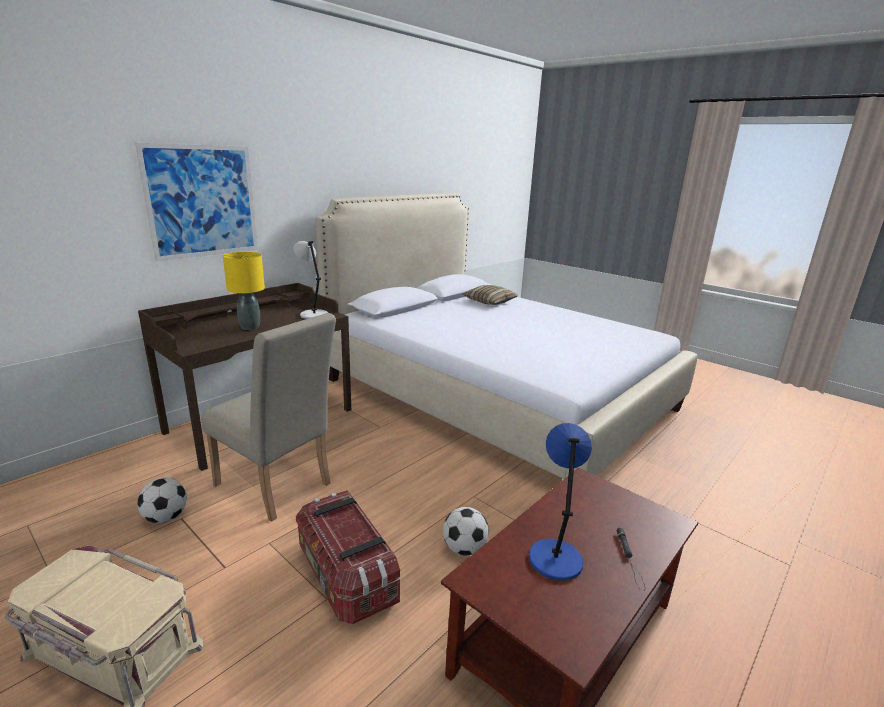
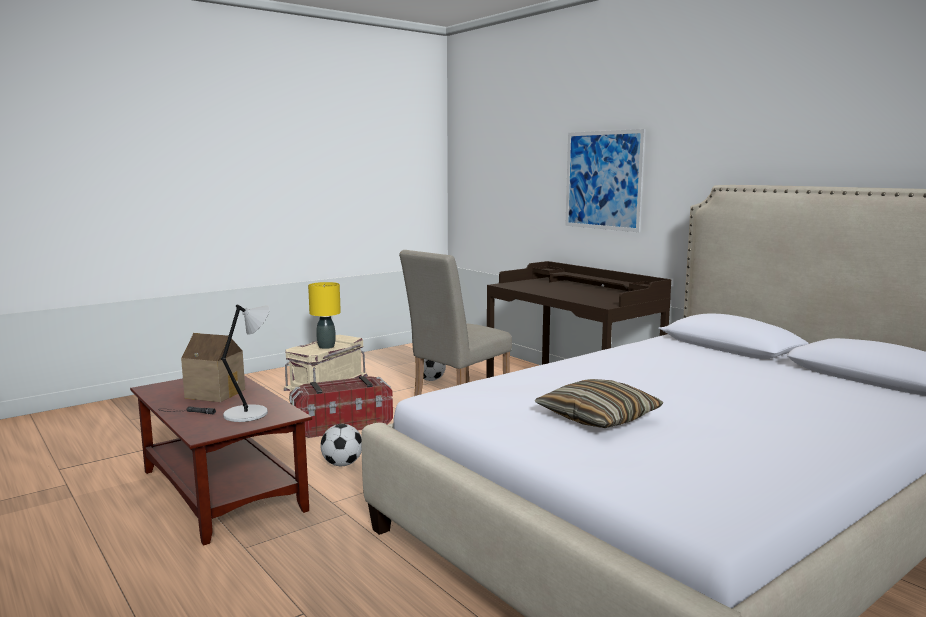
camera: 100 degrees right, 10 degrees down
(250, 327) = (558, 291): yellow table lamp -> yellow table lamp (326, 347)
(313, 314) = (606, 301): grey table lamp -> grey table lamp (248, 414)
(490, 301) = (843, 396): pillow -> pillow (598, 417)
(554, 557) = (216, 393): blue table lamp -> toy house

